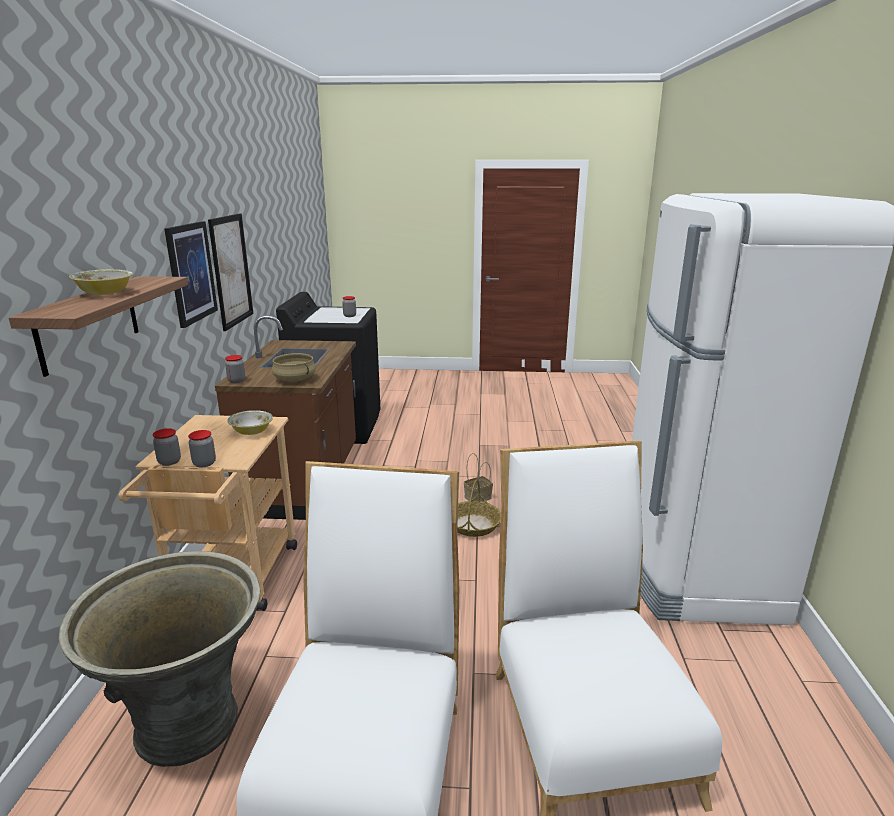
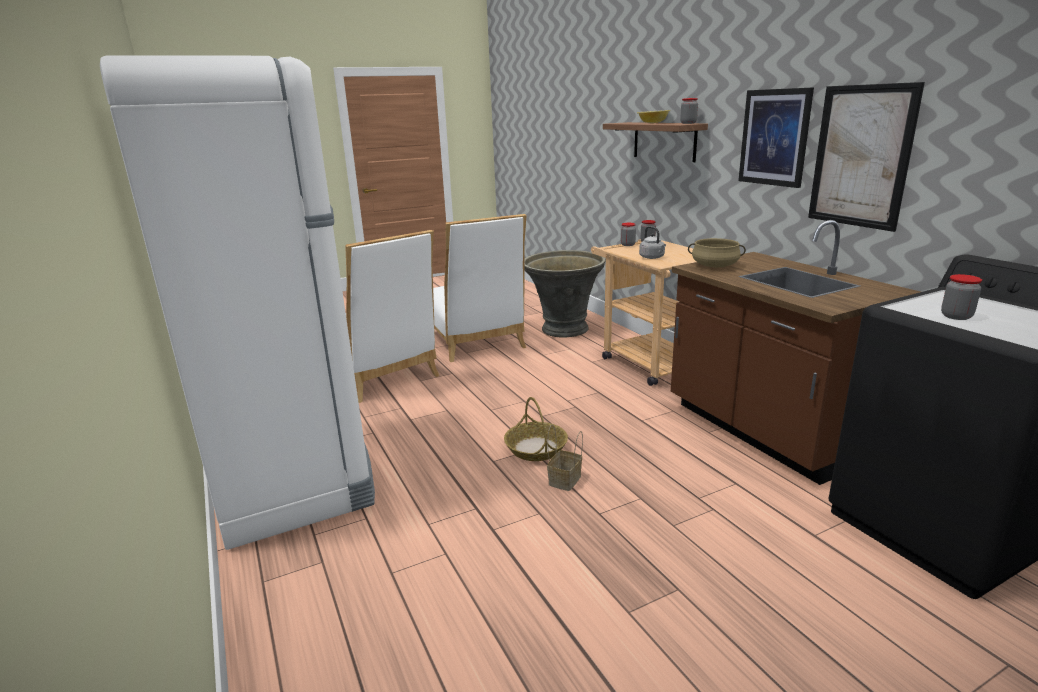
camera: 150 degrees right, 0 degrees up
(236, 381) = (753, 256): jar -> jar (688, 123)
(251, 432) = (652, 257): bowl -> grey kettle

